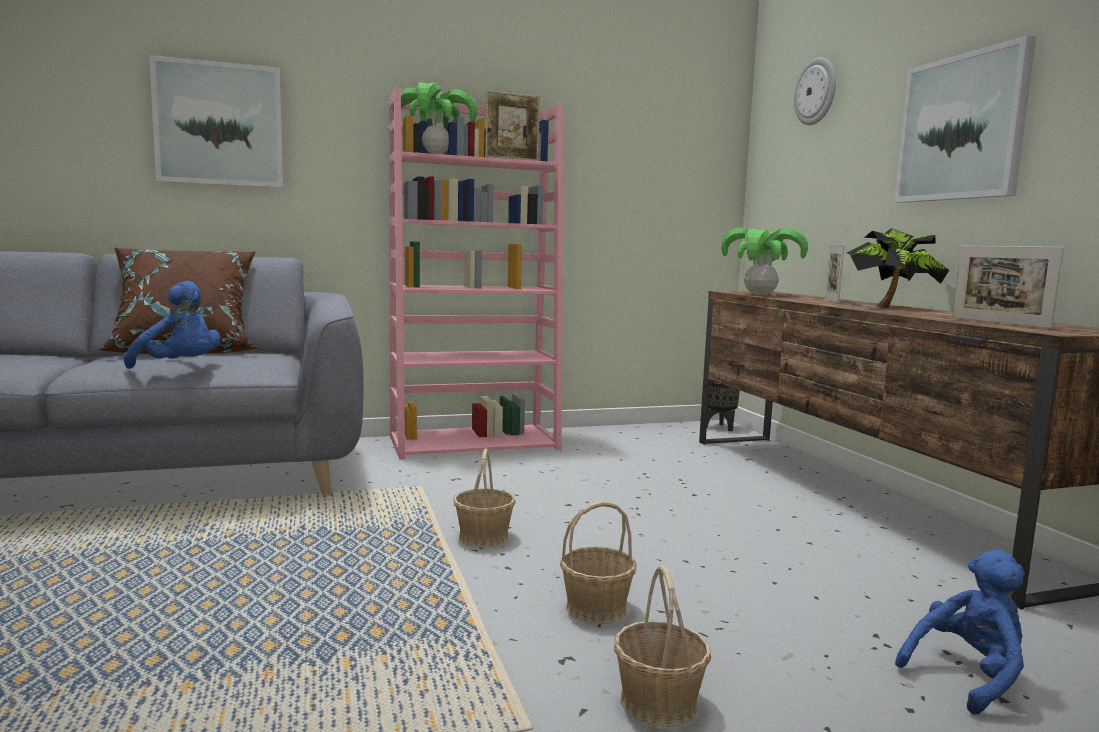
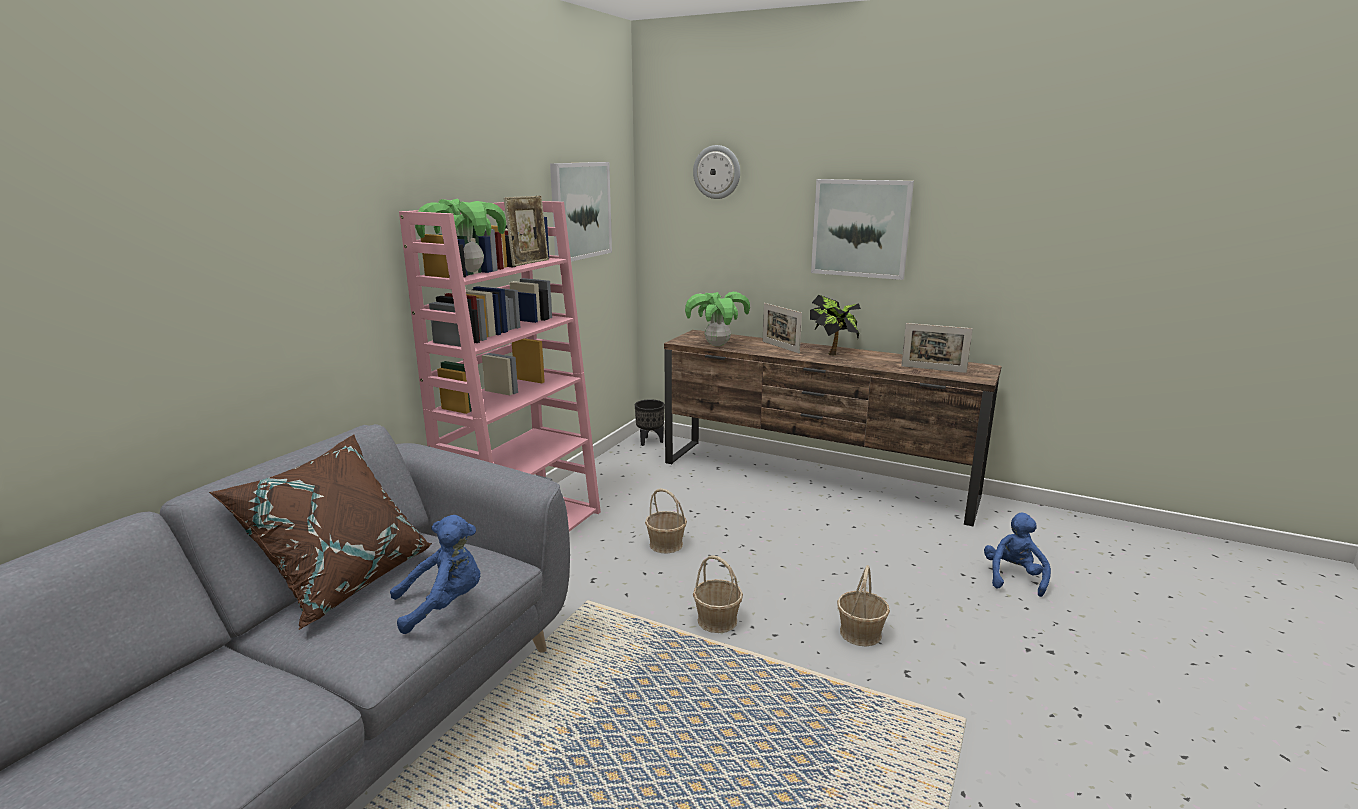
camera: 45 degrees left, 10 degrees up
(219, 125) = (229, 281): picture -> picture (580, 210)
(658, 702) = (971, 668): basket -> basket (666, 545)

